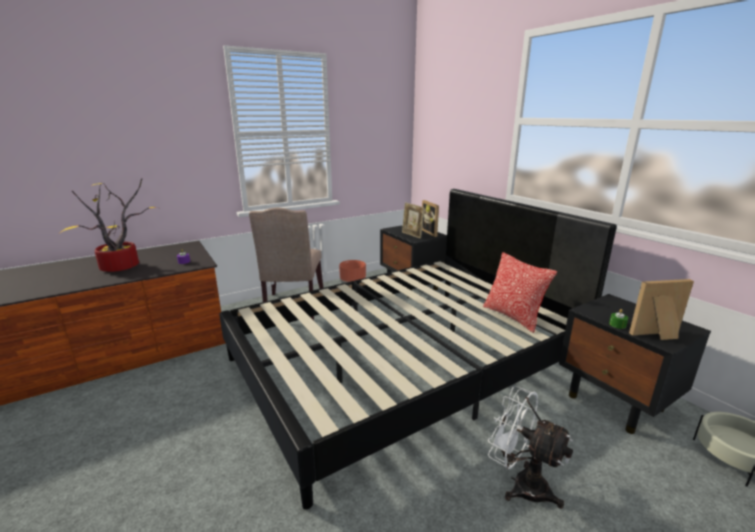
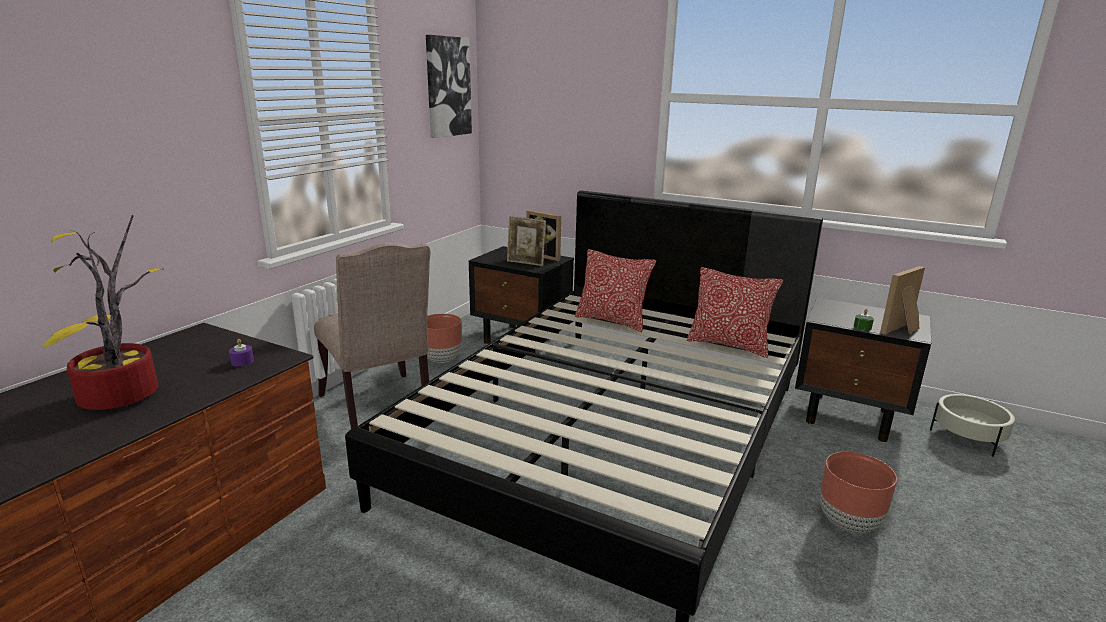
camera: 30 degrees left, 0 degrees up
(385, 116) = (447, 87): none -> picture
(446, 283) = (612, 321): none -> pillow
(521, 484) = (849, 523): white fan -> brown planter

